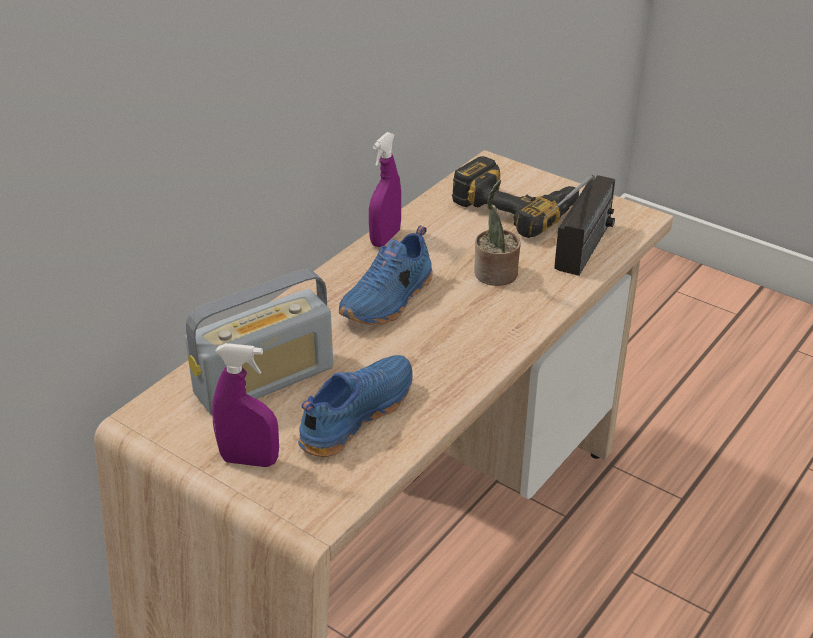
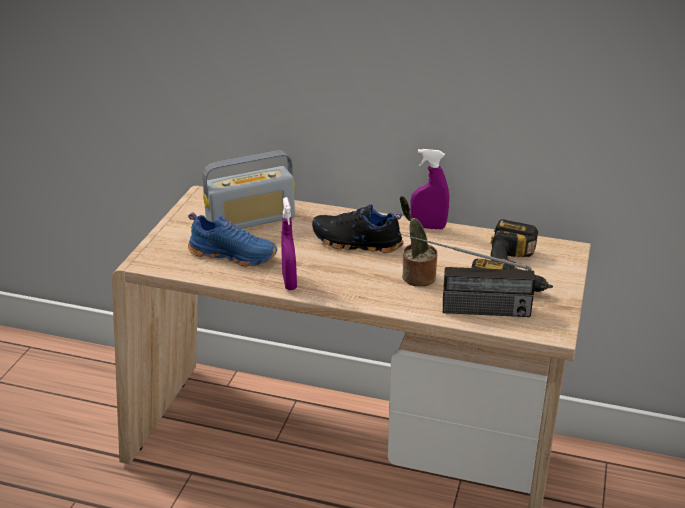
camera: 70 degrees right, 5 degrees down
(249, 460) = (180, 232): purple spray bottle -> purple spray bottle (289, 282)
(264, 380) = (251, 220): radio -> radio turned 60 degrees counterclockwise
(389, 301) = (356, 243): blue shoe -> black shoe

